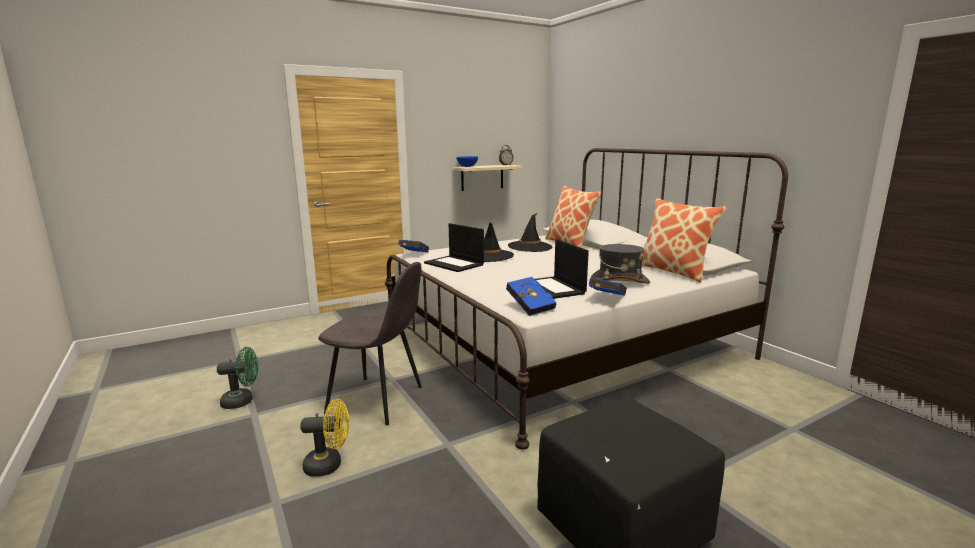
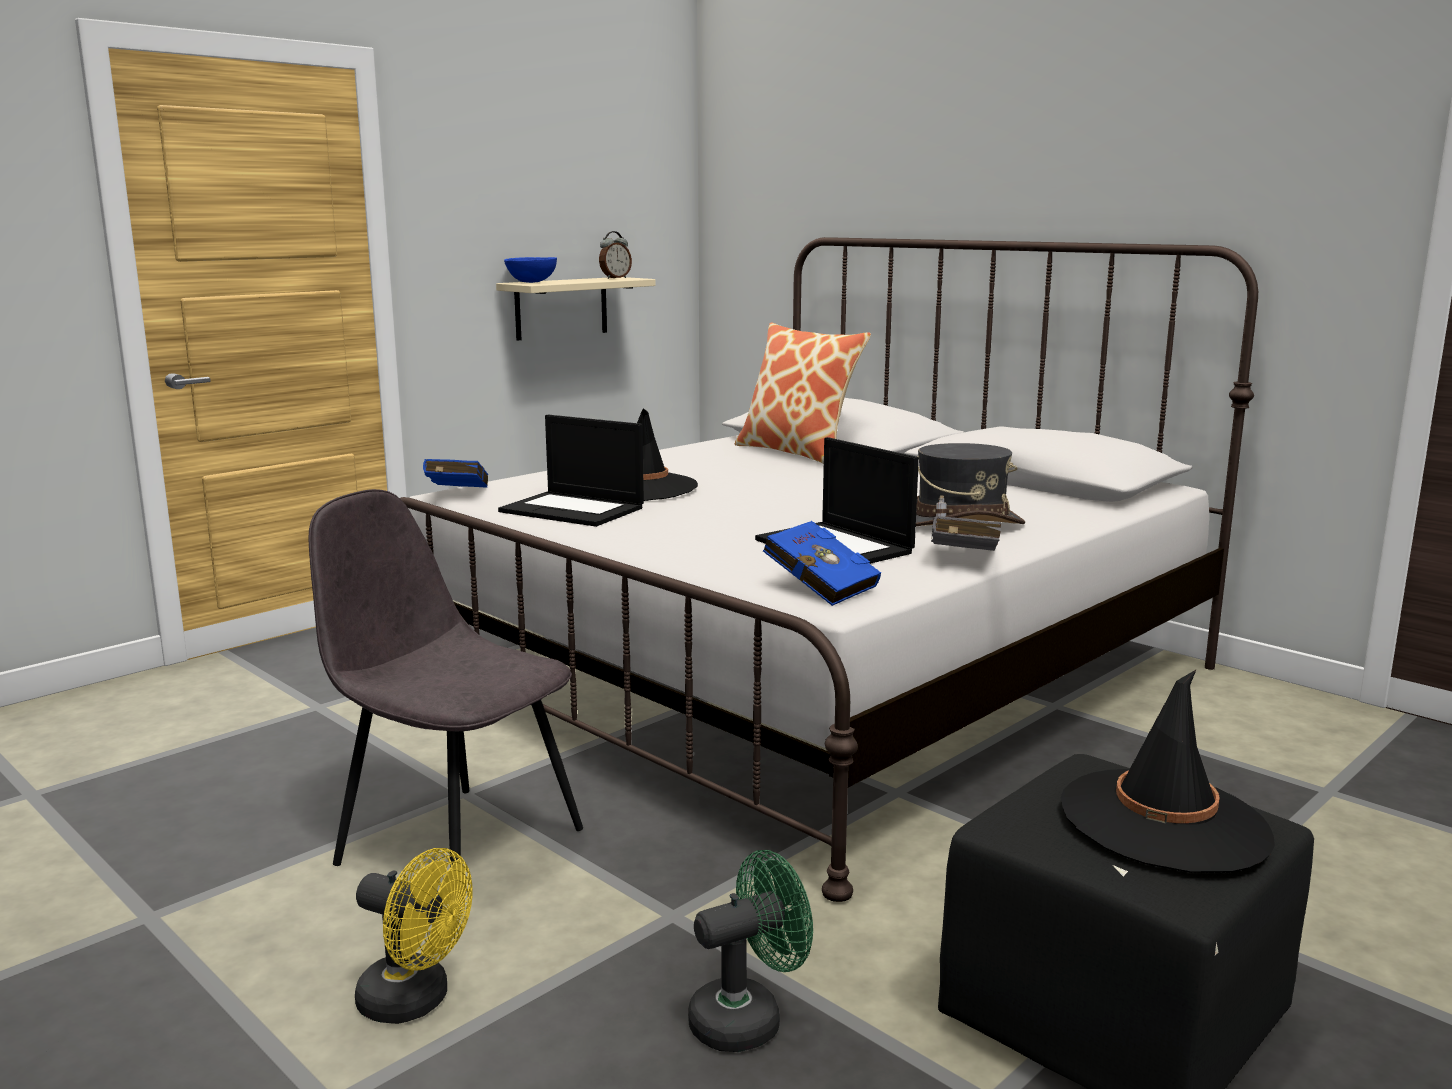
camera: 15 degrees left, 0 degrees up
(242, 401) = (98, 890): green fan -> green fan (748, 1018)
(329, 465) = (416, 1001): yellow fan -> yellow fan turned 45 degrees clockwise
(378, 400) = (456, 844): grey chair -> grey chair turned 150 degrees counterclockwise
(530, 247) = (715, 464): black hat -> black hat (1164, 821)
(606, 299) = (962, 560): blue book -> grey book
(674, 271) = (1052, 497): pillow -> none

